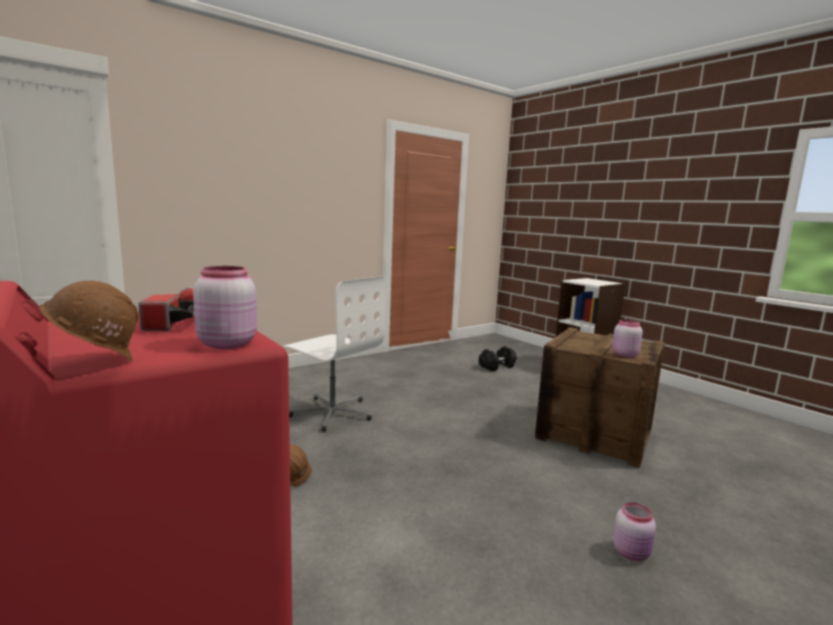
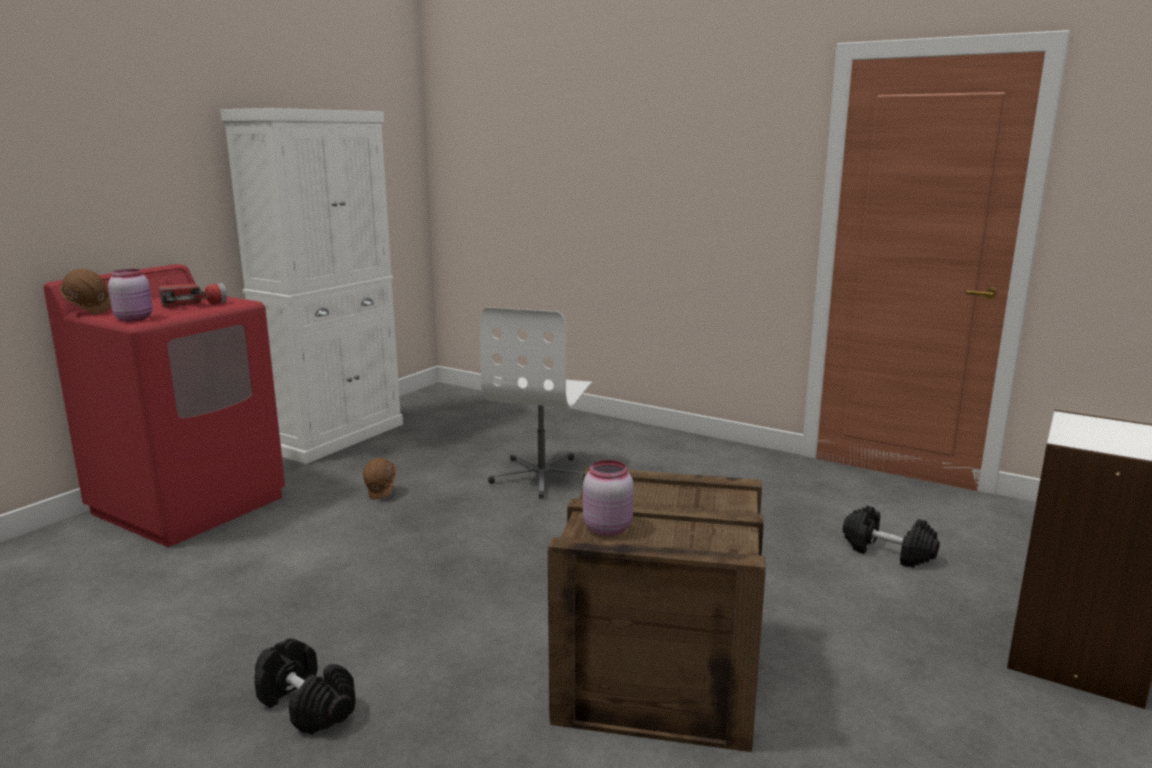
camera: 70 degrees right, 5 degrees up
(632, 553) = (305, 705): pink jar -> black dumbbell

